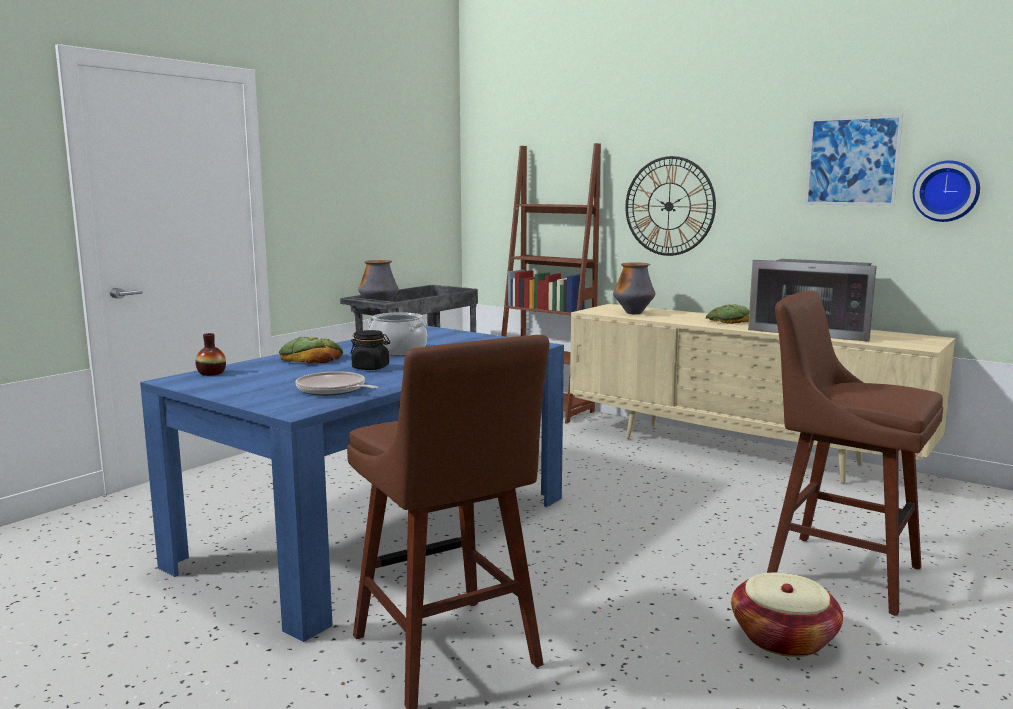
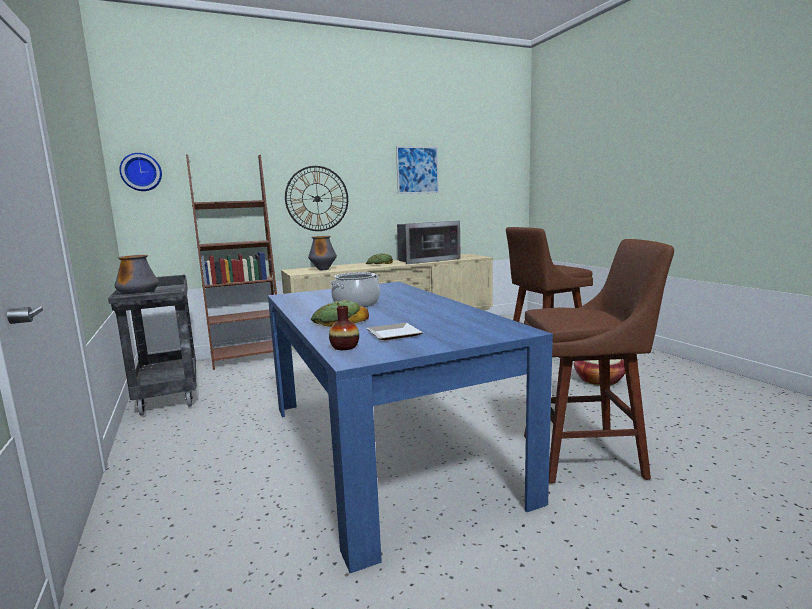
camera: 60 degrees left, 0 degrees up
(263, 378) = (396, 334): none -> plate
(333, 390) = (465, 321): frying pan -> none
(371, 368) = (403, 311): black jar -> none
(946, 191) = (458, 184): wall clock -> wall clock (141, 172)

